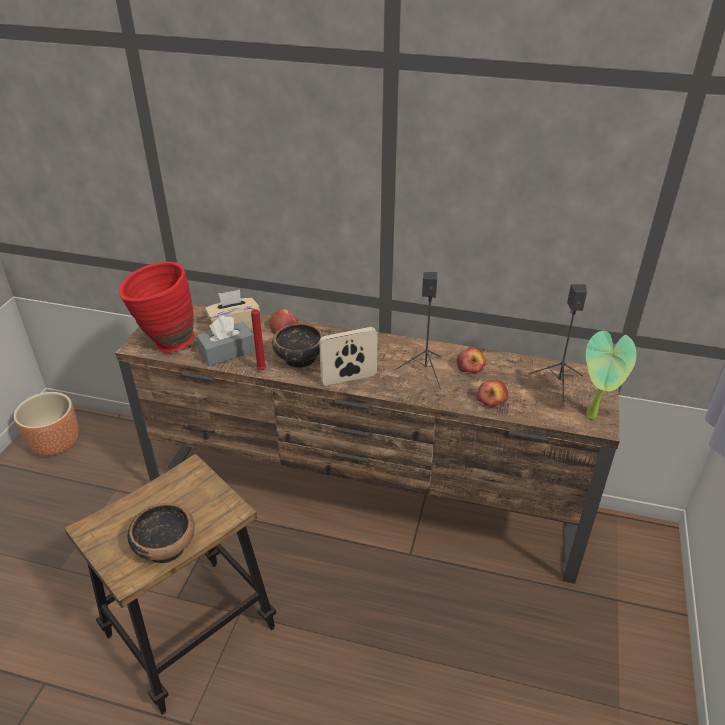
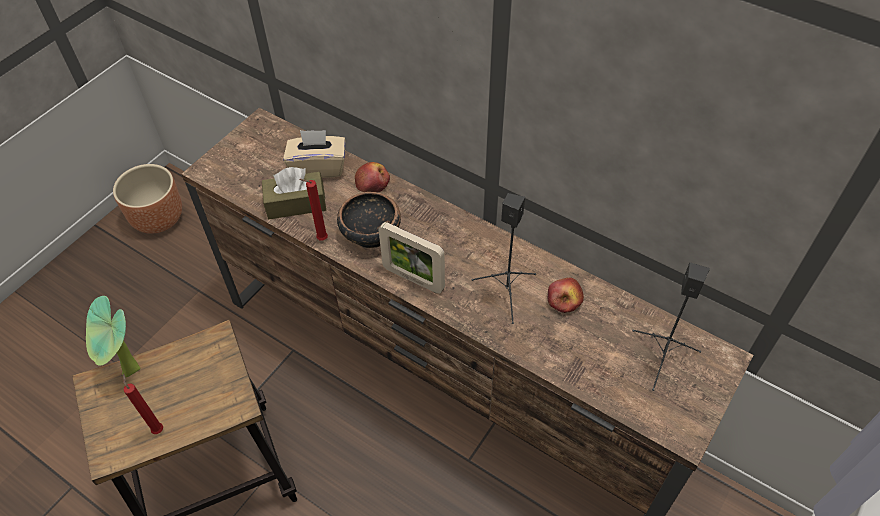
camera: 20 degrees right, 15 degrees up
(165, 343) = (235, 174): red vase -> none
(165, 546) = (158, 428): bowl -> red candle
(227, 352) = (296, 203): grey tissue box -> brown tissue box
(349, 379) = (413, 279): picture frame -> picture frame turned 150 degrees counterclockwise
(492, 400) = (568, 357): apple -> none
(594, 416) = (684, 419): potted plant -> potted plant (131, 374)

